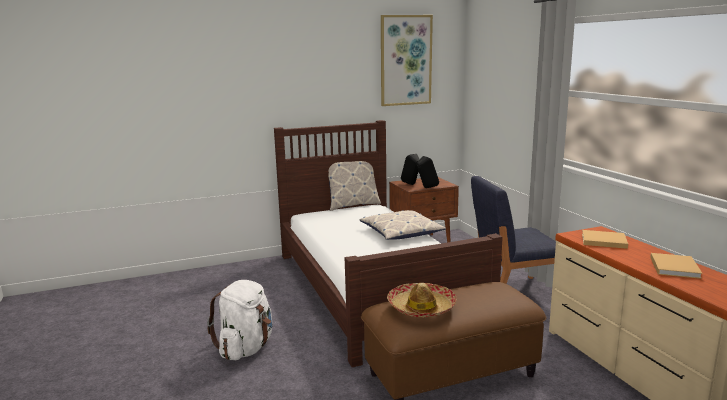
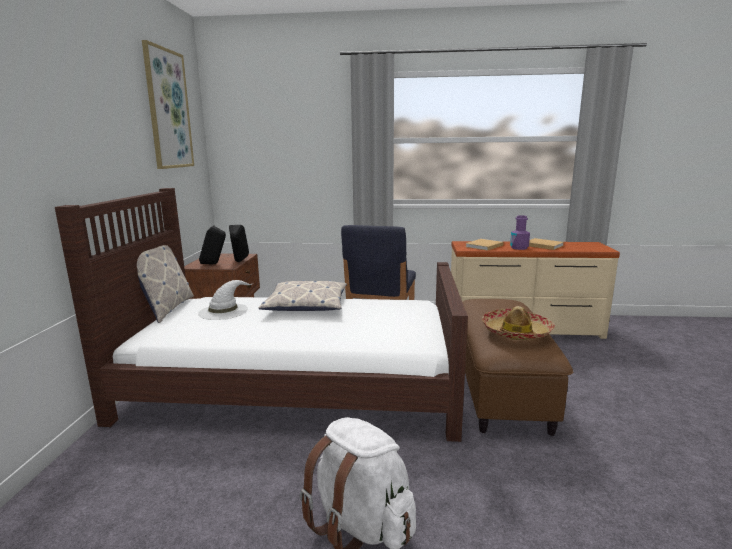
camera: 65 degrees left, 0 degrees up
(361, 217) = (224, 311): none -> white hat
(629, 257) = (519, 248): none -> purple bottle

